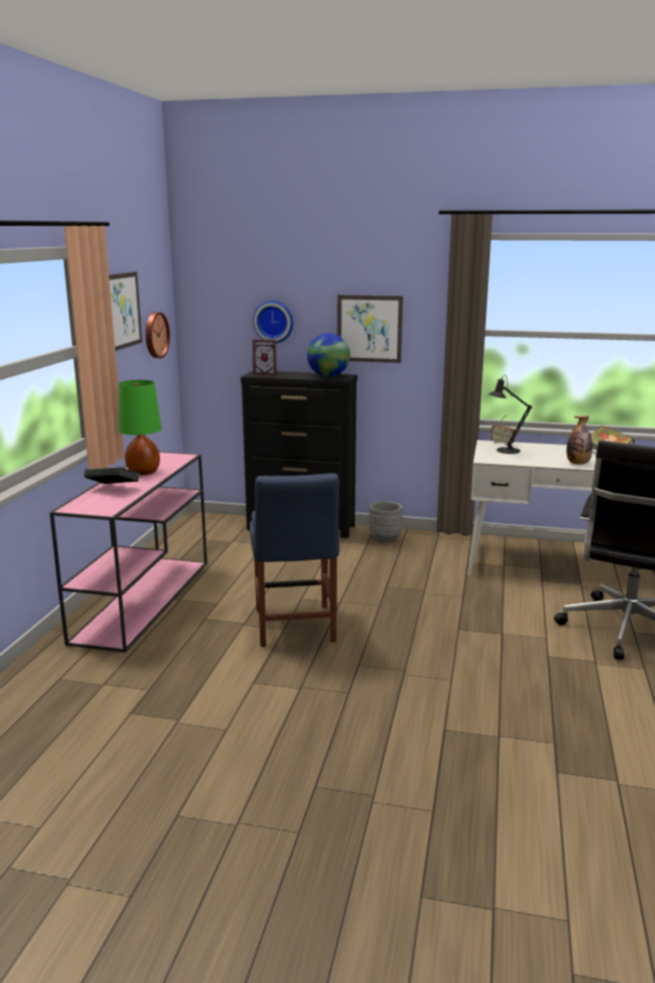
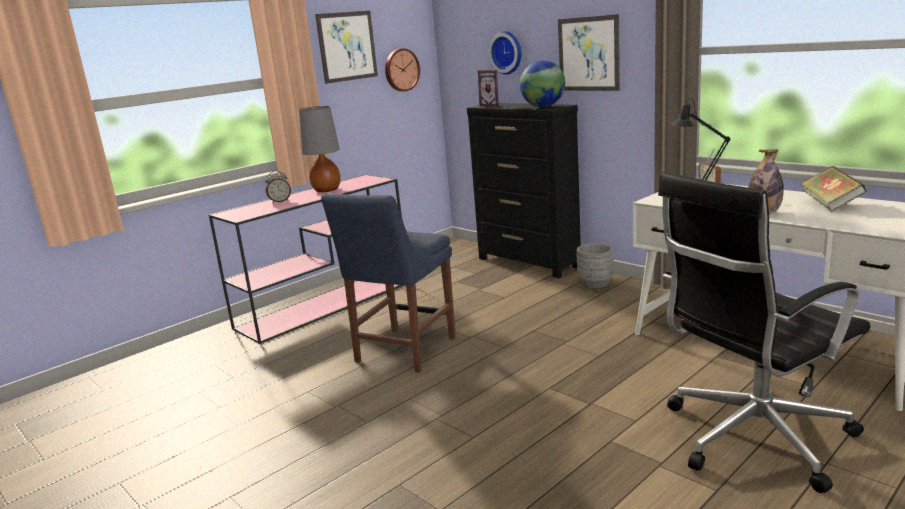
camera: 35 degrees right, 0 degrees up
(113, 489) = (280, 201): book -> alarm clock
(143, 472) = (327, 190): green table lamp -> grey table lamp

